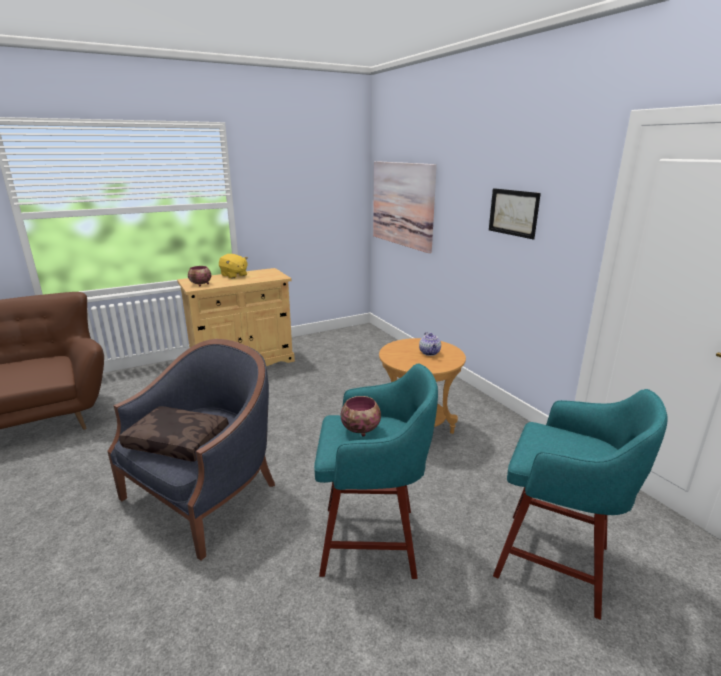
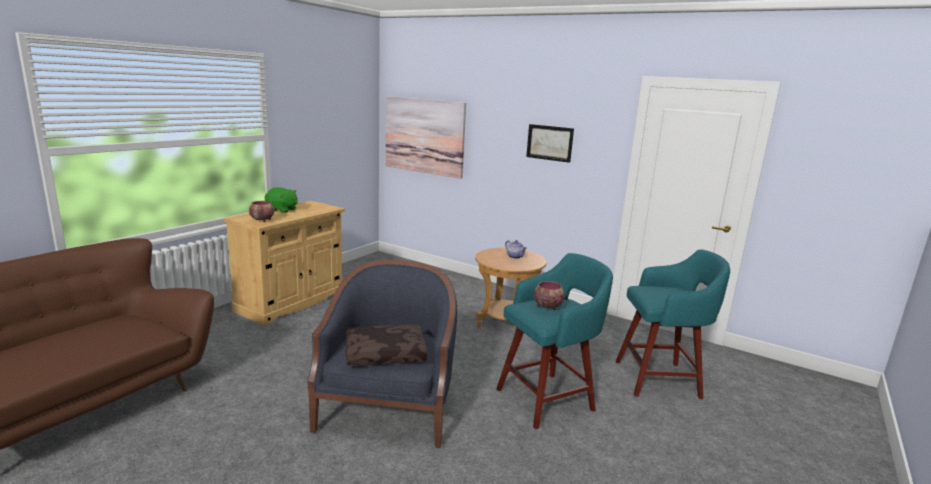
camera: 30 degrees left, 5 degrees down
(234, 275) = (282, 210): yellow plush toy -> green plush toy

